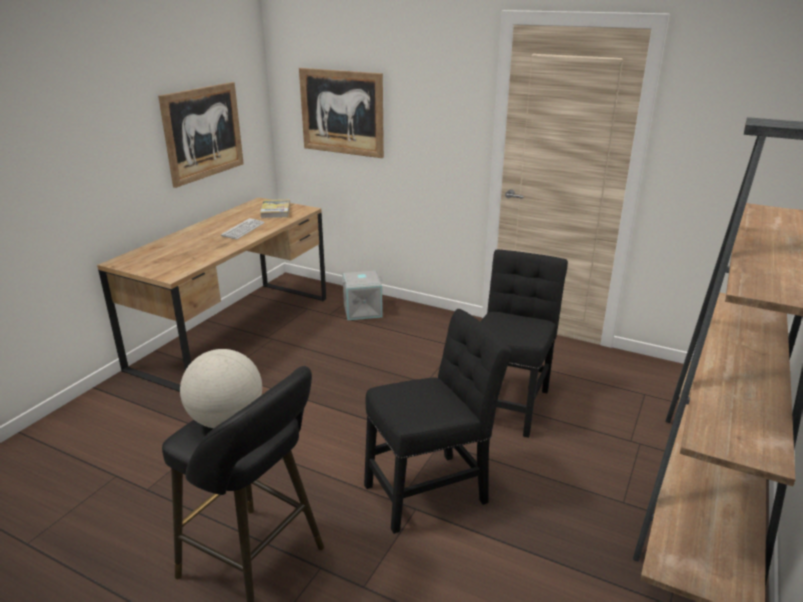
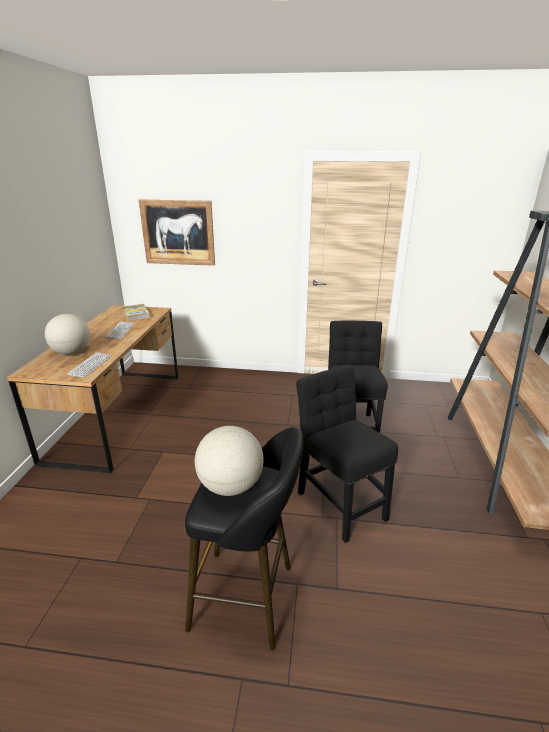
camera: 20 degrees left, 0 degrees up
(175, 248) = (72, 353): none -> globe
(183, 265) = (90, 365): none -> keyboard
(203, 132) = (72, 254): picture -> none
(363, 310) = (211, 381): grey storage box -> none
(431, 490) = (339, 502): black chair -> black chair turned 75 degrees counterclockwise

